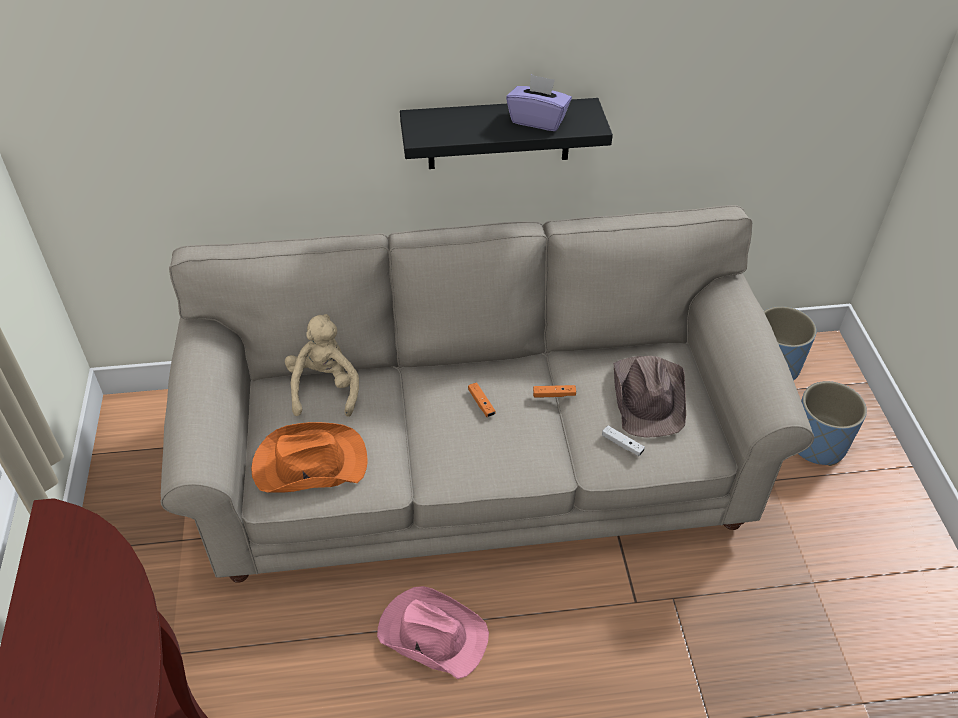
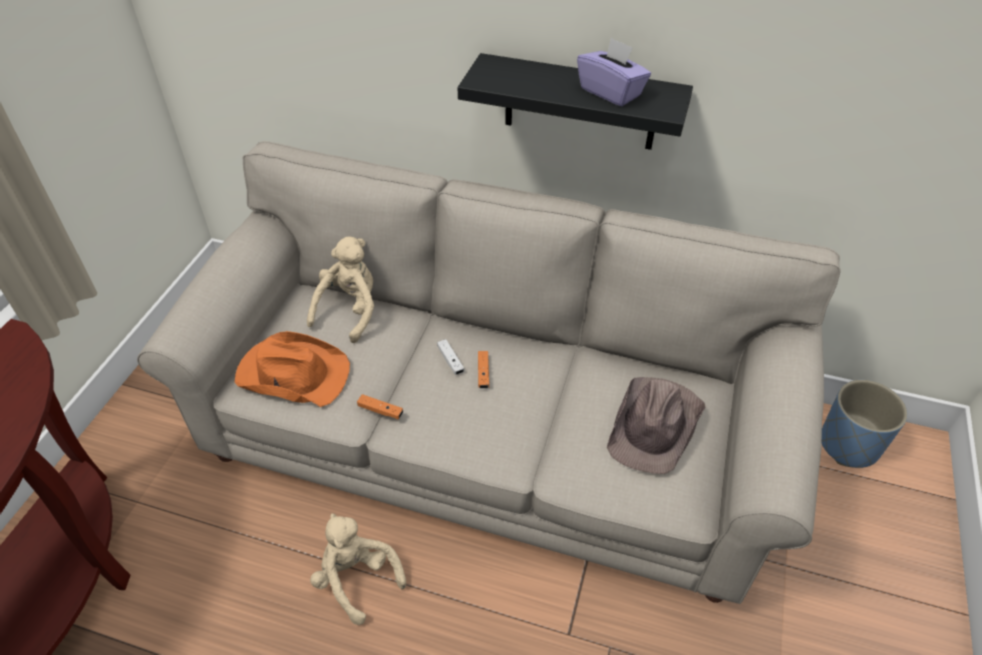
camera: 25 degrees right, 0 degrees up
(432, 633) = (356, 579): pink hat -> beige plush toy
(554, 395) = (558, 389): orange game controller -> orange game controller (380, 410)
(622, 444) = (598, 464): white game controller -> white game controller (450, 361)
(817, 444) = (860, 547): blue planter -> none

